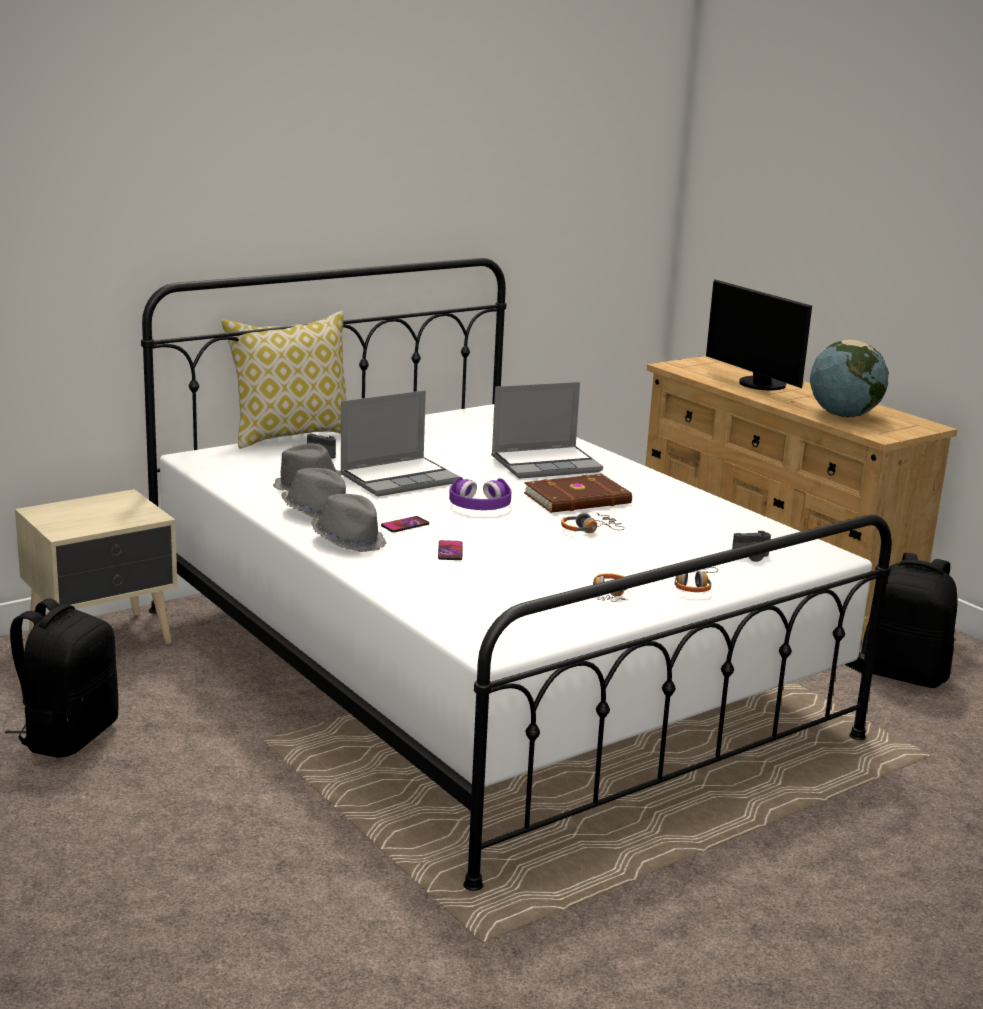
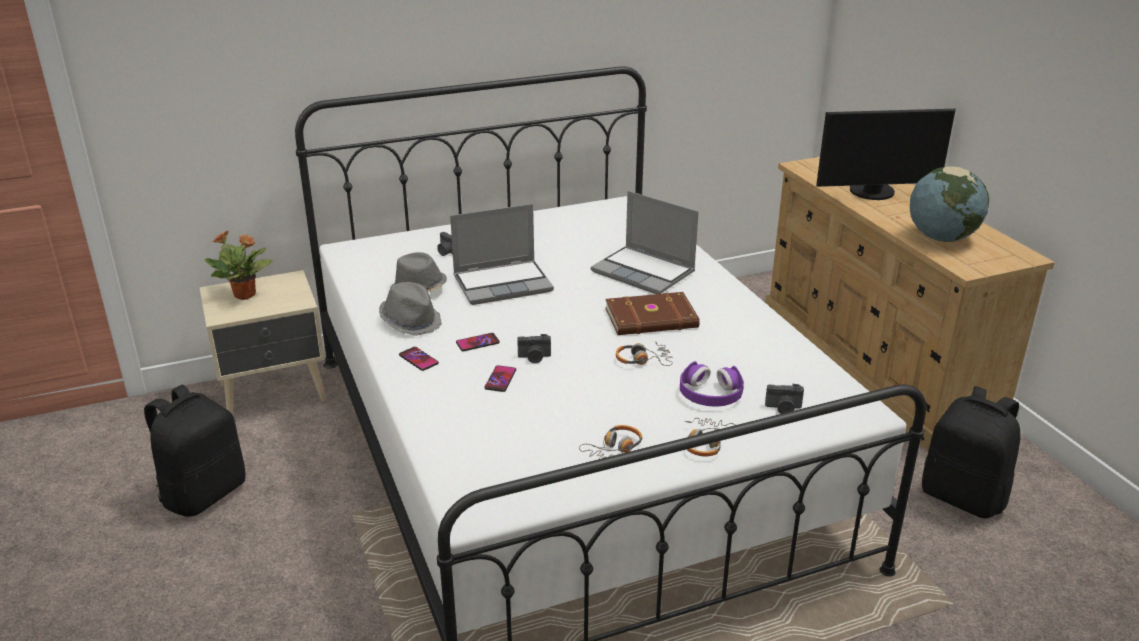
camera: 15 degrees right, 10 degrees up
(79, 513) = (245, 295): none -> potted plant
(292, 435) = (439, 227): pillow -> none
(349, 541) = (418, 359): grey hat -> phone
(475, 533) = (534, 358): none -> camera
(479, 505) = (557, 321): purple headphones -> purple headphones (710, 394)
(546, 464) = (644, 272): laptop -> laptop turned 45 degrees clockwise
(758, 385) = (874, 193): monitor -> monitor turned 75 degrees counterclockwise

